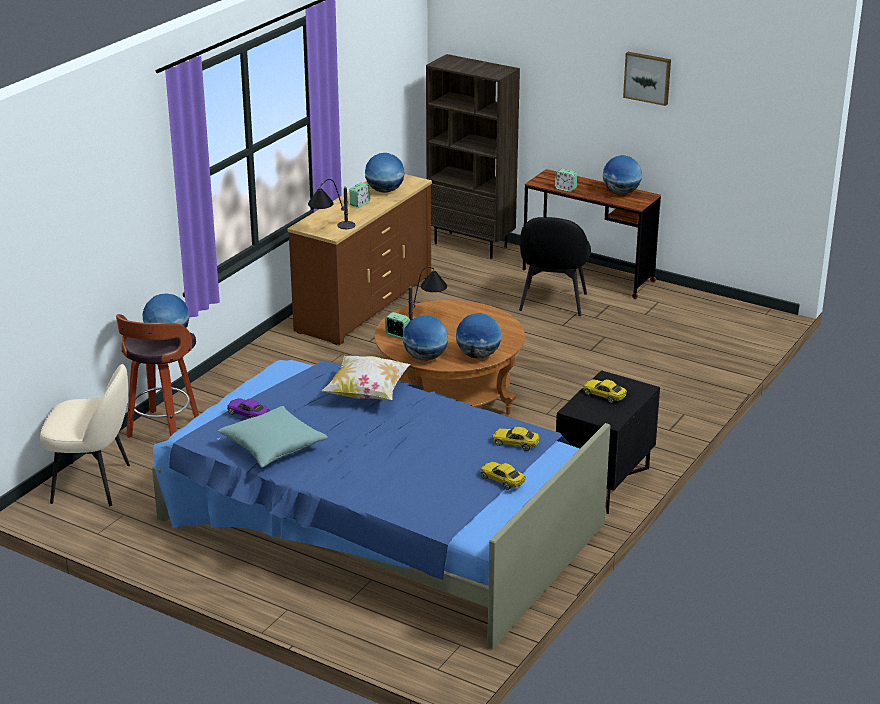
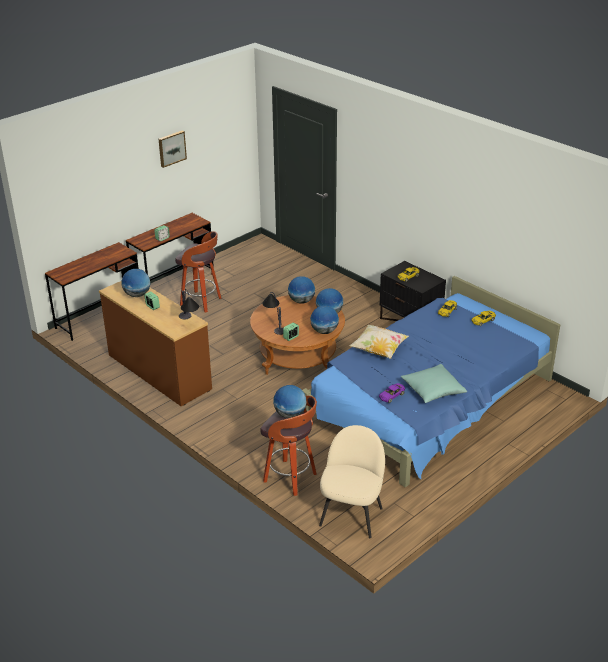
camera: 75 degrees left, 5 degrees up
(471, 245) = (99, 317): brown bookcase -> brown desk
(552, 303) = (202, 302): black chair -> stool
(621, 193) = (181, 223): globe -> globe (301, 301)

